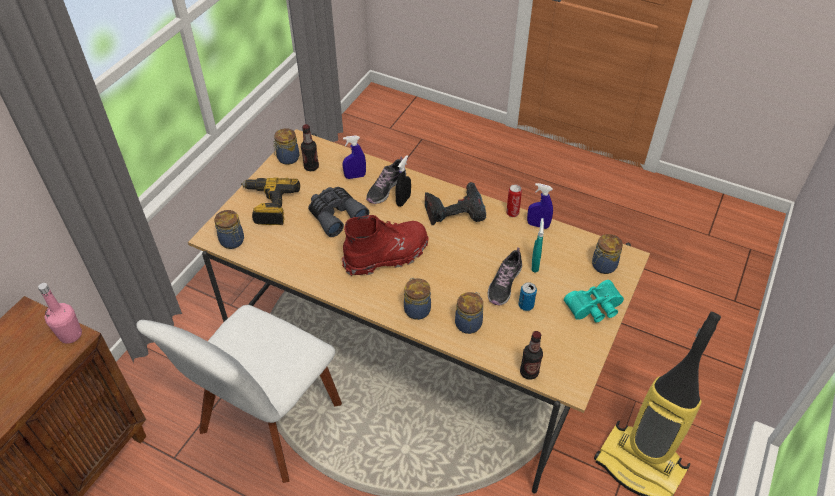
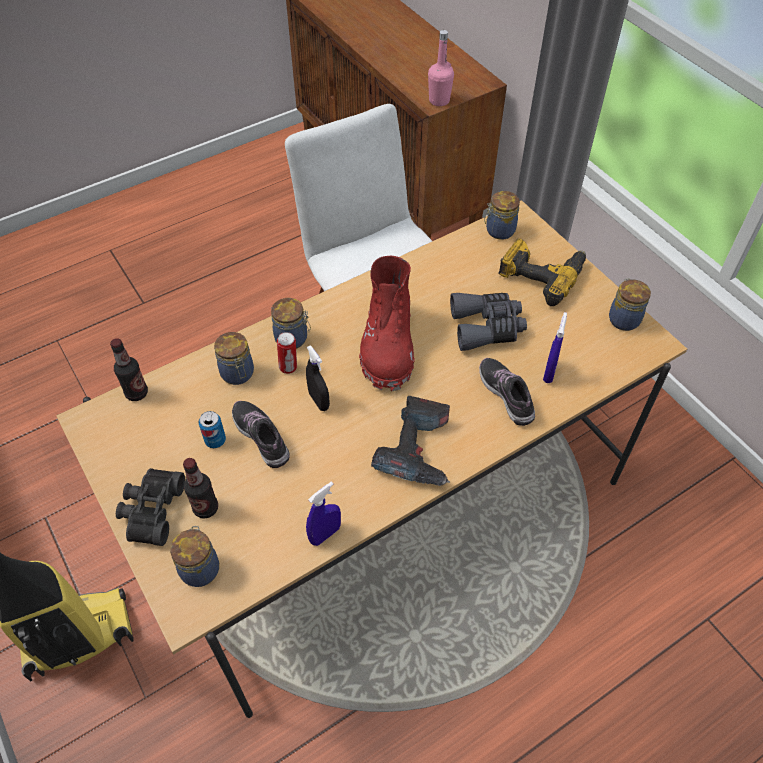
camera: 120 degrees right, 5 degrees up
(311, 167) = (593, 336): bottle -> bottle (206, 508)
(403, 200) = (471, 403): black spray bottle -> black spray bottle (319, 401)
(512, 212) = (369, 517): can -> can (289, 367)
(535, 264) = (264, 487): turquoise spray bottle -> none
(595, 309) = (150, 510): turquoise binoculars -> black binoculars

